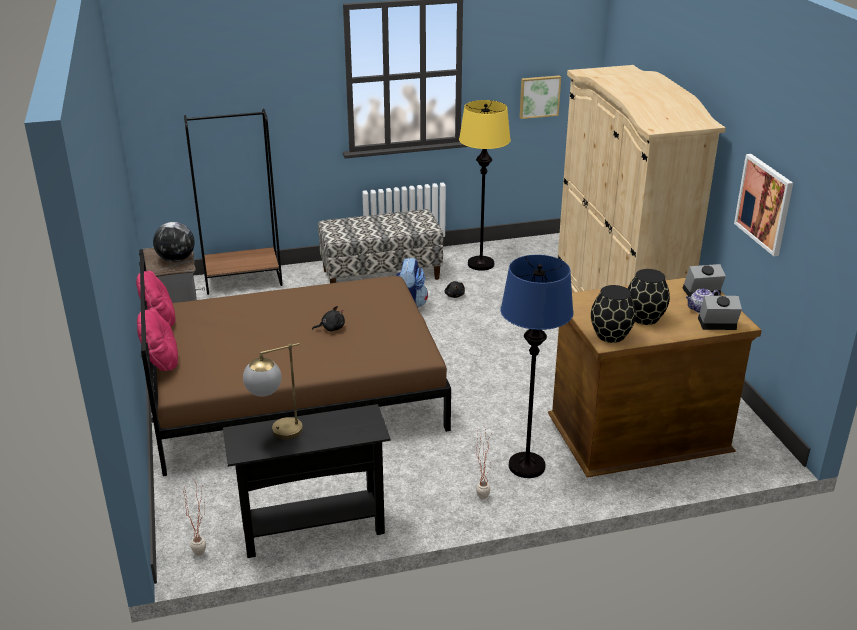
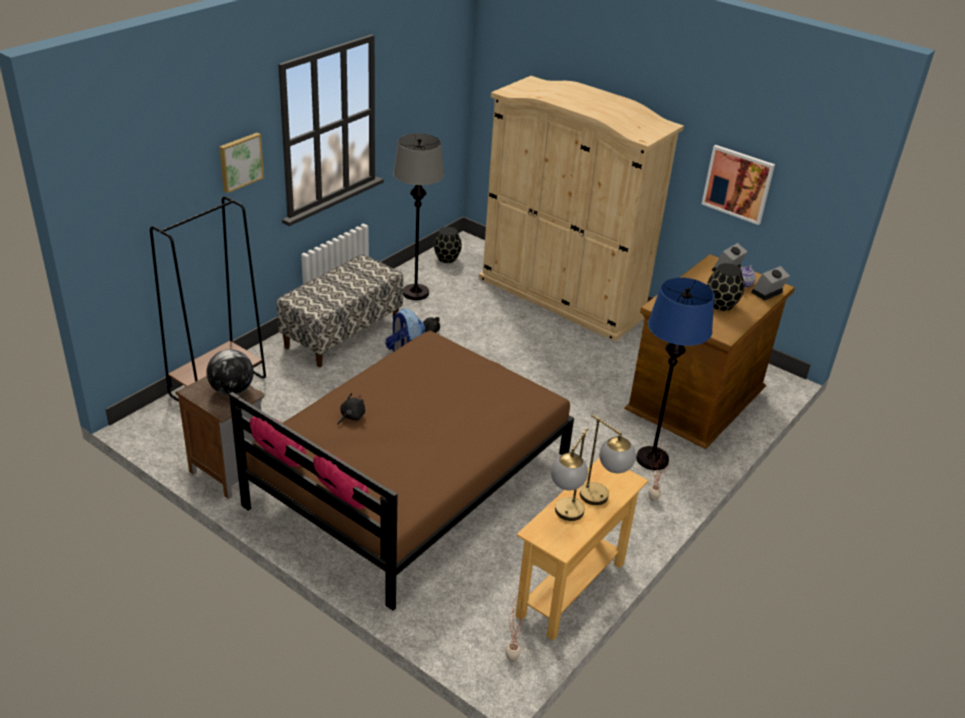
camera: 40 degrees left, 5 degrees up
(313, 529) = (571, 589): black console table -> beige console table
(325, 435) = (602, 501): none -> table lamp
(331, 328) = (441, 403): black plush toy -> black plush toy (351, 417)
(481, 264) = (416, 293): yellow floor lamp -> grey floor lamp
(539, 96) = (429, 117): picture -> picture (240, 161)
(611, 335) = (720, 328): black vase -> black vase (447, 258)

